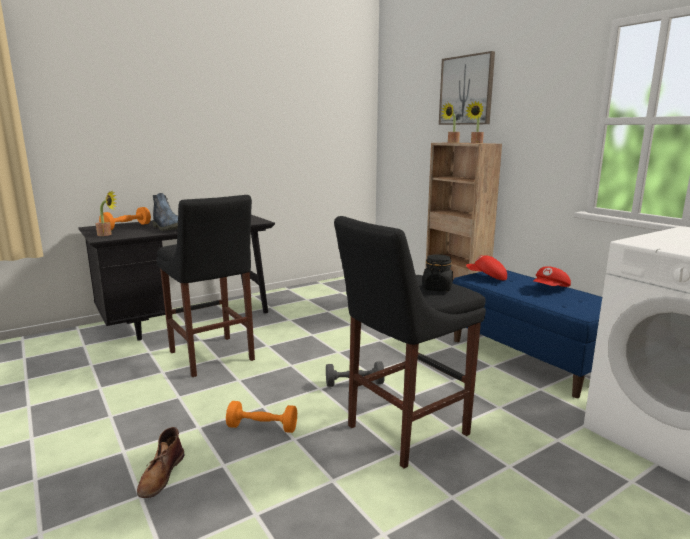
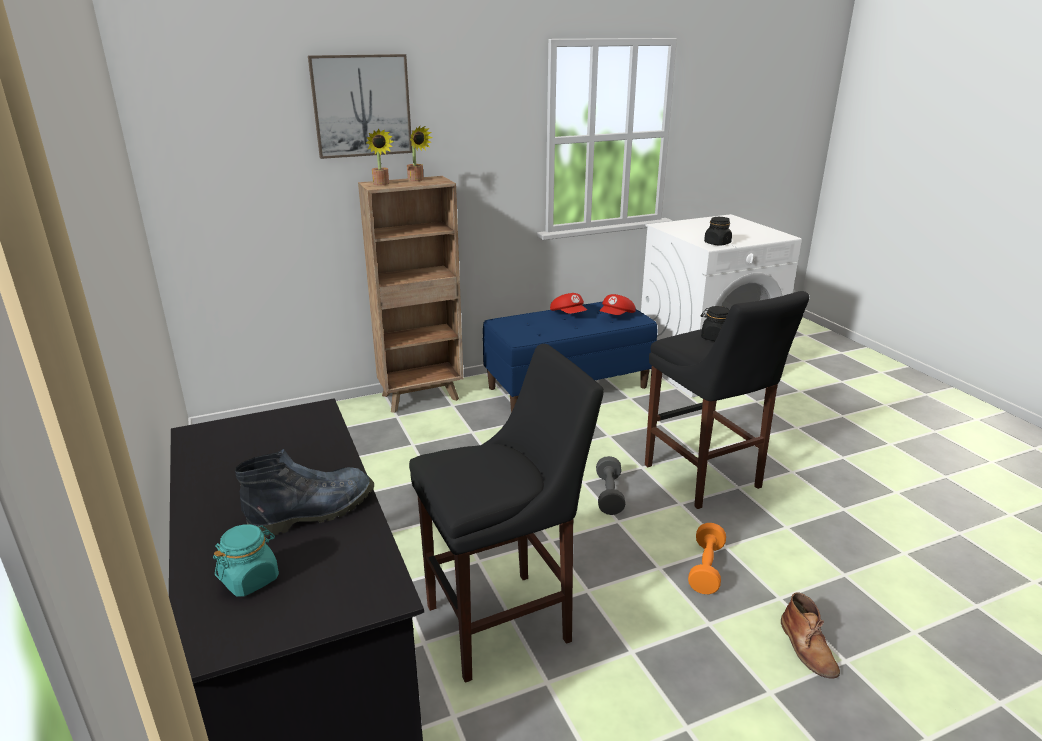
camera: 80 degrees left, 10 degrees up
(107, 234) = (338, 596): potted plant -> none
(126, 227) = (250, 579): orange dumbbell -> turquoise jar
(161, 475) = (808, 648): brown boot -> brown boot turned 60 degrees clockwise
(486, 277) = (519, 332): red cap -> red cap (617, 316)
(653, 243) = (717, 243): none -> black jar

